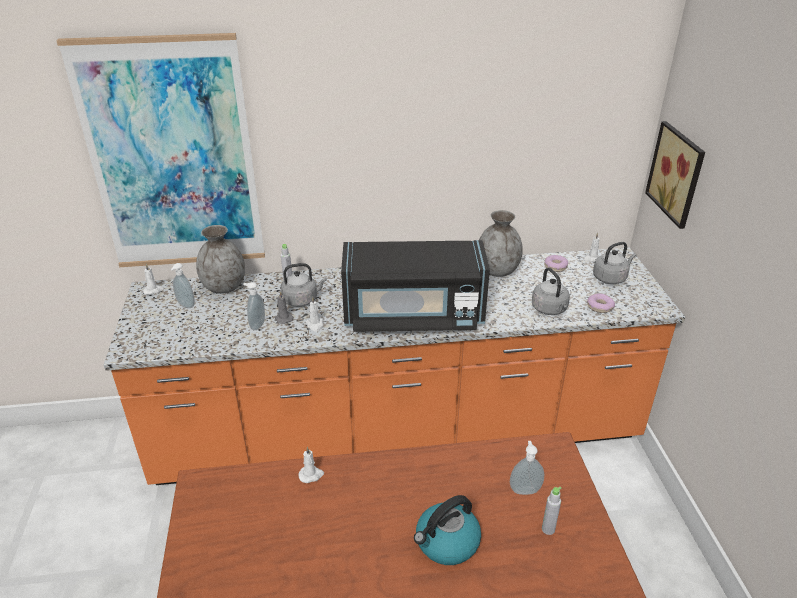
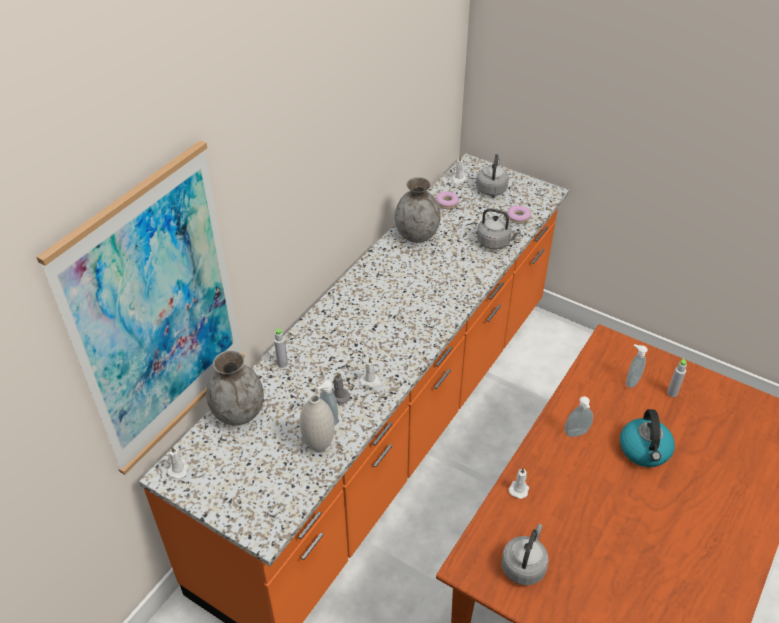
camera: 50 degrees left, 10 degrees up
(185, 305) = (237, 456): soap dispenser -> soap dispenser (577, 434)
(228, 333) = (319, 445): none -> white vase
(302, 300) = (323, 370): grey kettle -> grey kettle (524, 565)
(413, 315) = (423, 316): black microwave -> none
(678, 173) = (518, 78): picture -> none

